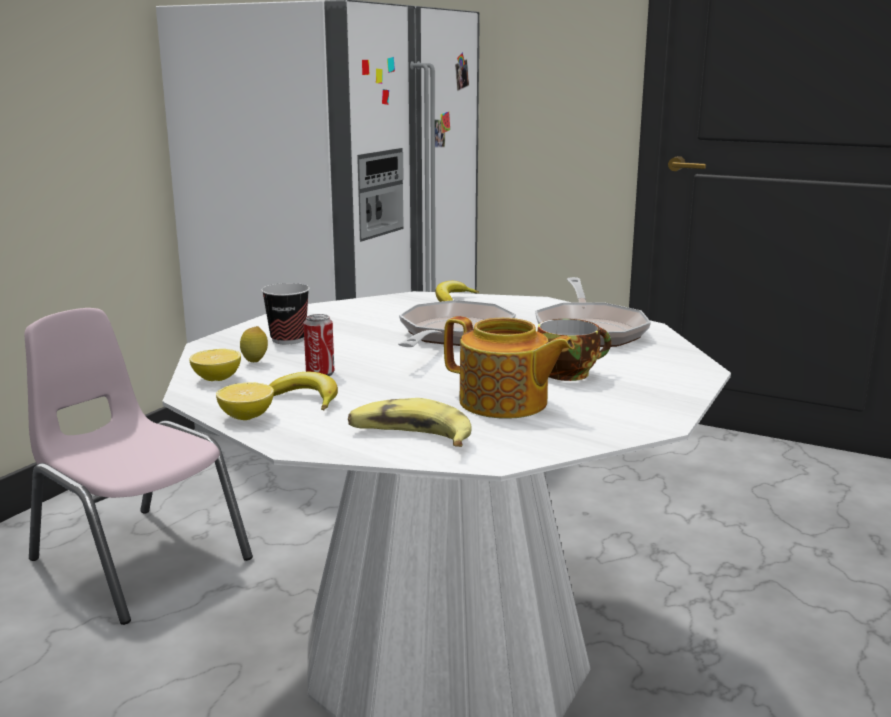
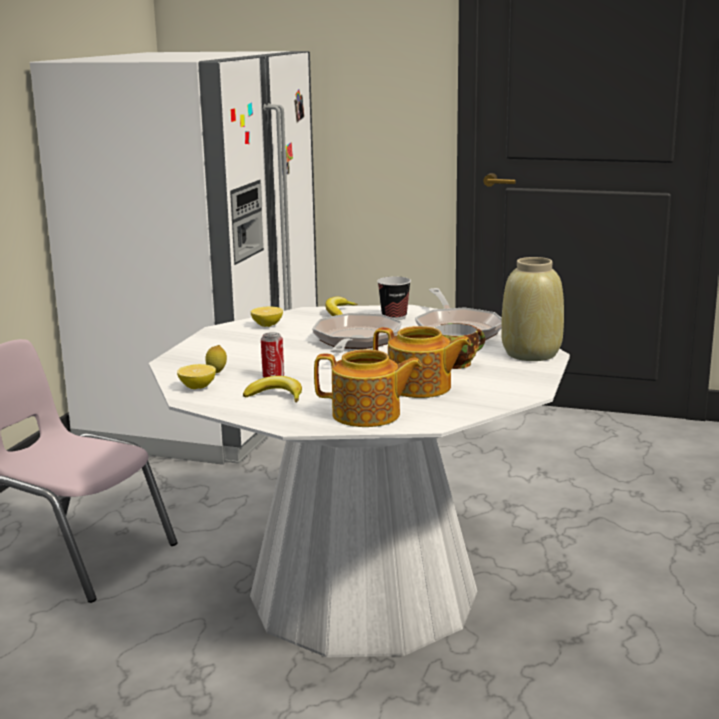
camera: 10 degrees left, 0 degrees up
(247, 417) = (242, 411): lemon -> lemon (267, 325)
(288, 339) = (229, 354): cup -> cup (394, 317)
(410, 437) = (367, 415): banana -> teapot
(676, 368) = (531, 354): none -> beige vase

